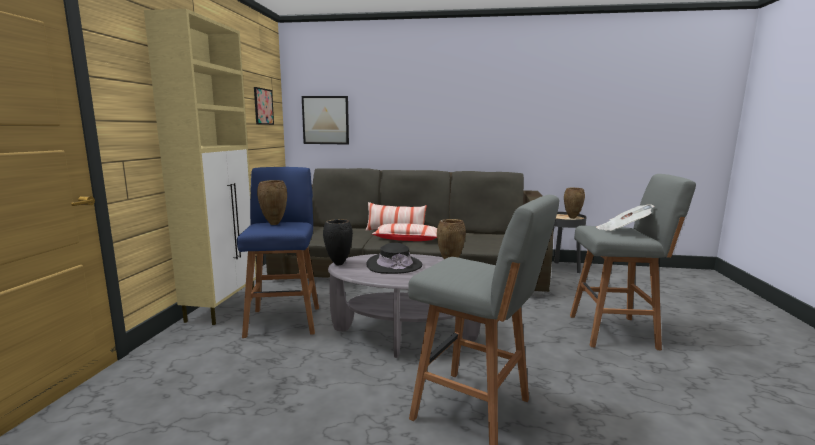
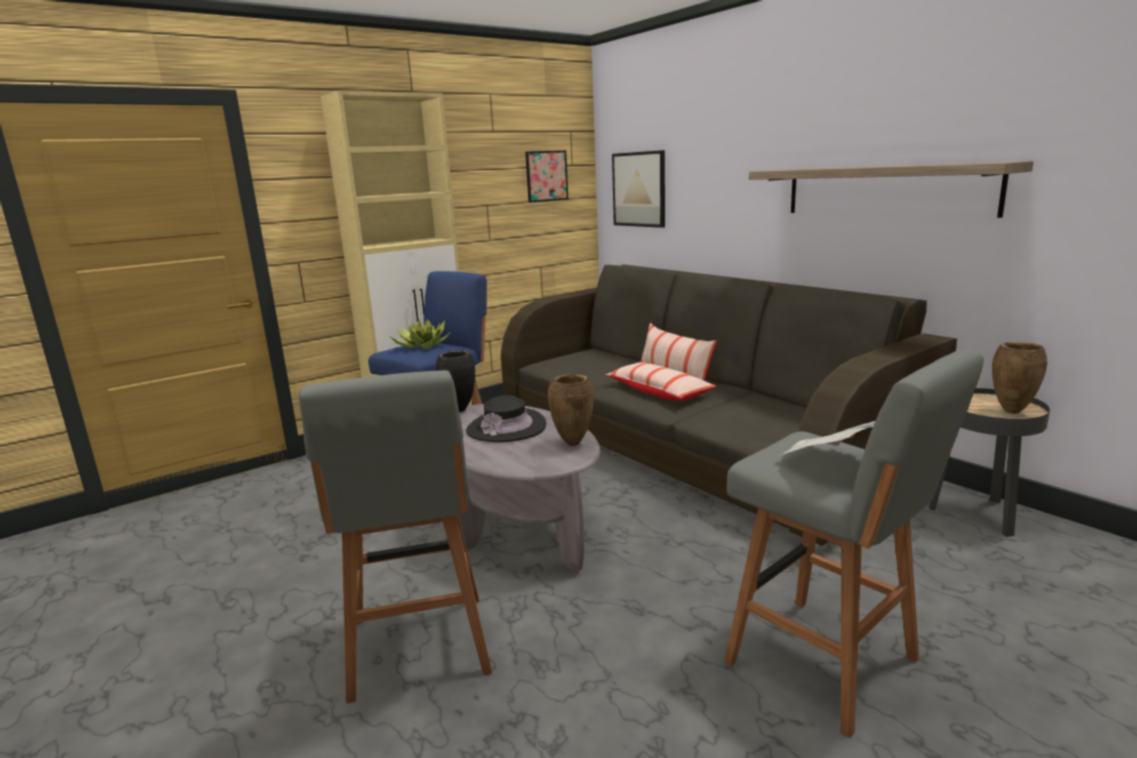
camera: 45 degrees right, 5 degrees up
(273, 224) = (421, 345): brown vase -> potted plant
(495, 123) = (886, 190): none -> shelf

